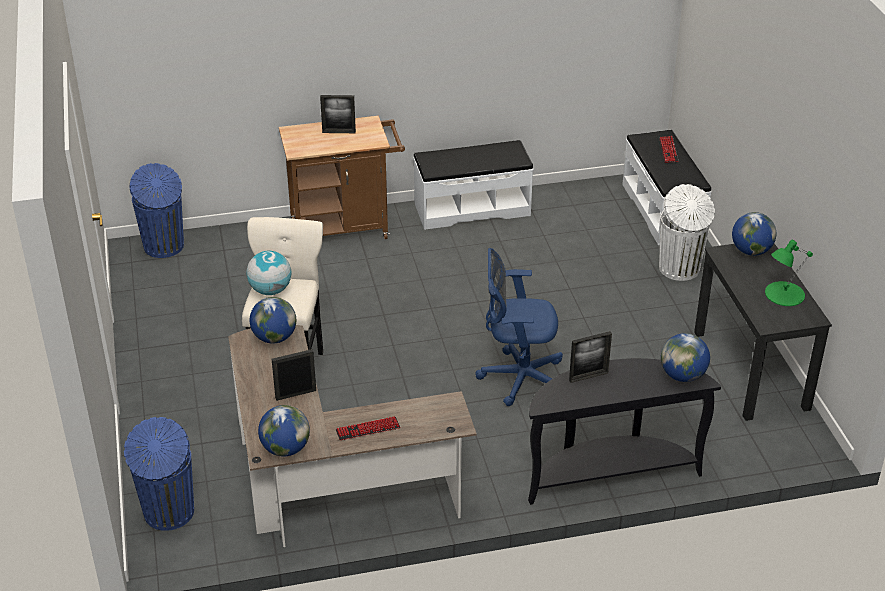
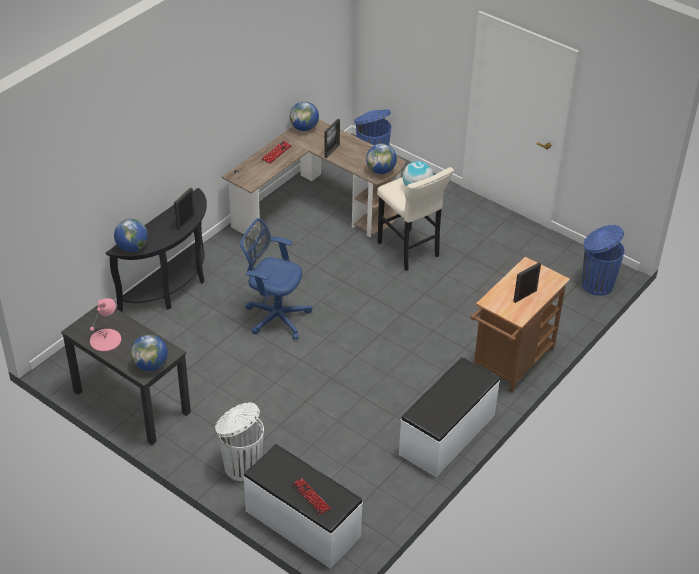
camera: 140 degrees right, 5 degrees up
(519, 378) = (275, 316): blue office chair -> blue office chair turned 120 degrees counterclockwise
(784, 294) = (106, 339): green table lamp -> pink table lamp

